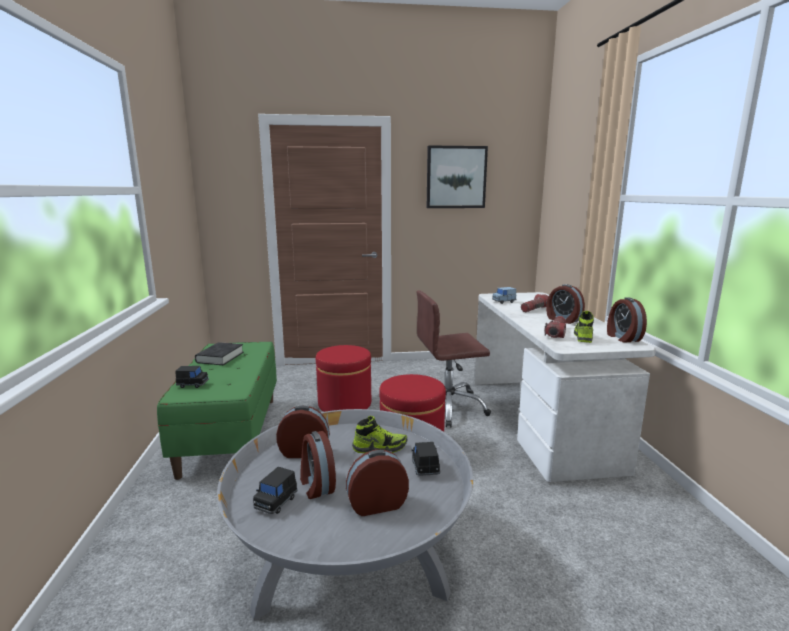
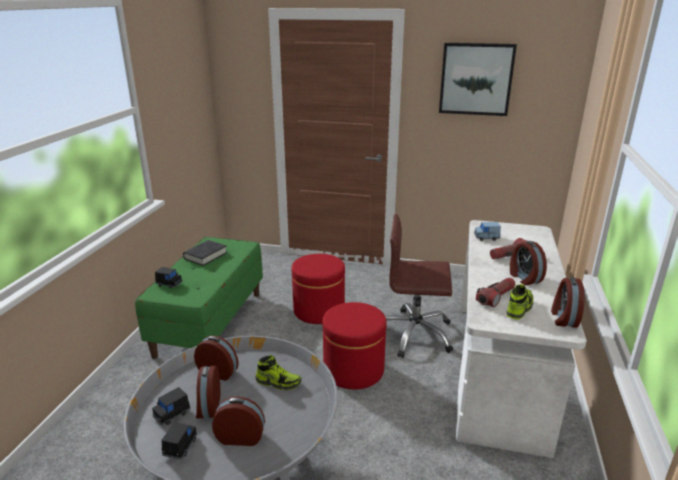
camera: 20 degrees right, 10 degrees up
(425, 467) = (301, 412): black toy car -> black toy car (180, 446)

